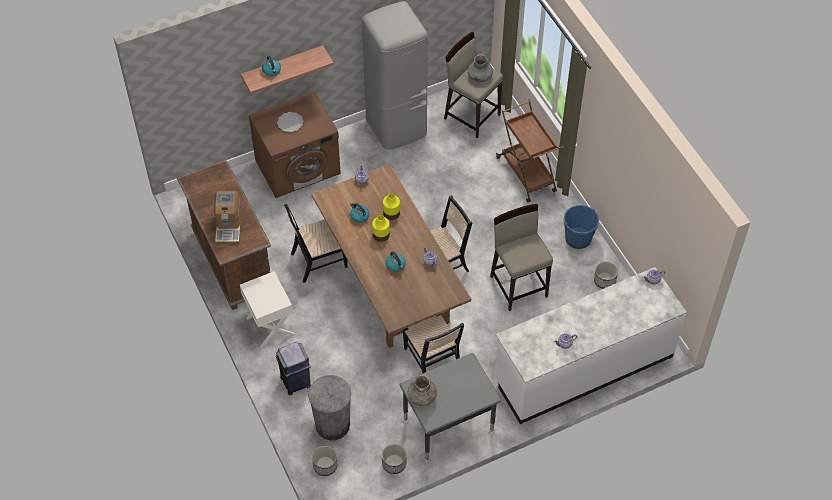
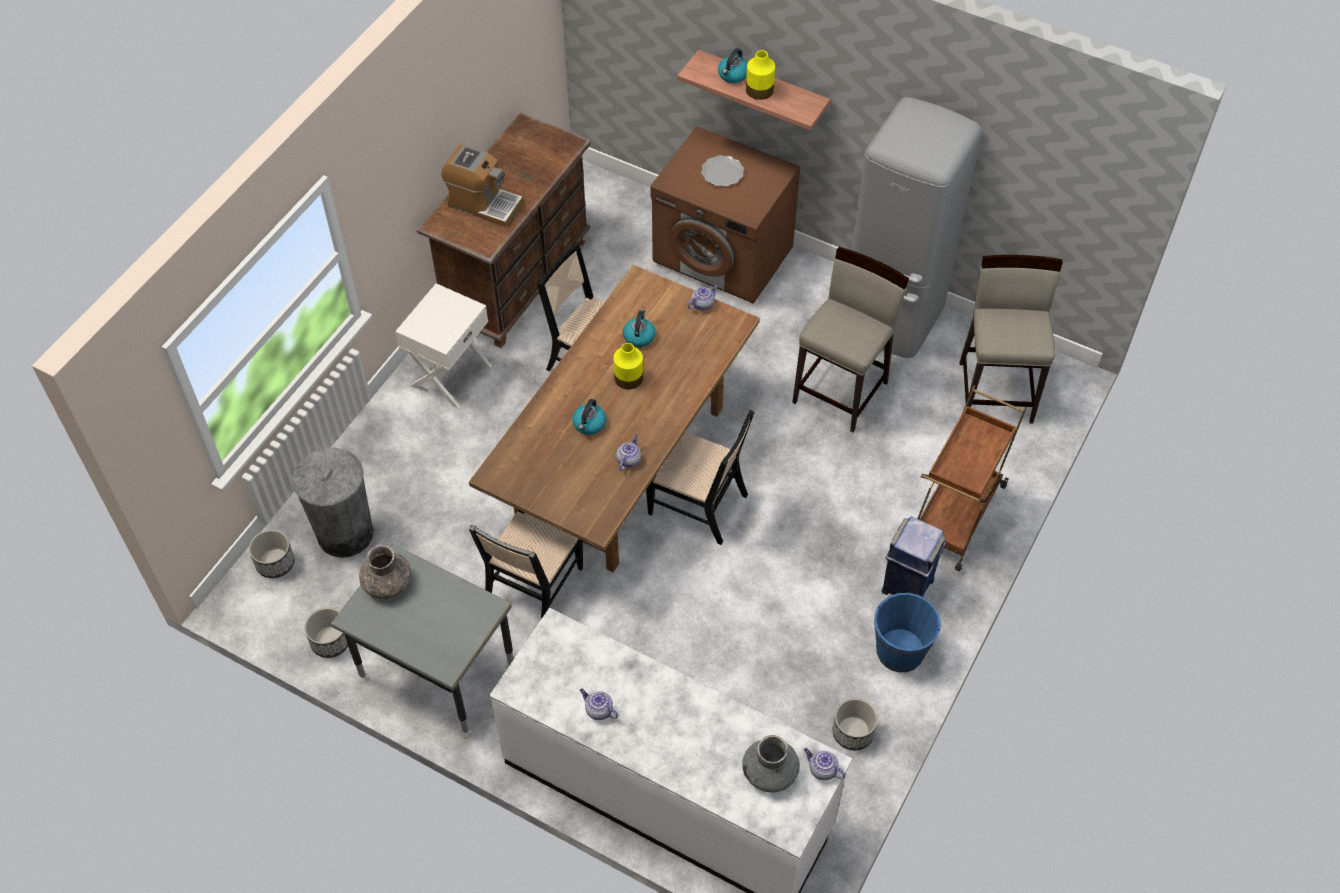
camera: 55 degrees right, 0 degrees up
(228, 226) = (484, 203): coffee machine -> coffee machine turned 120 degrees counterclockwise
(295, 382) = (383, 454): blue trash can -> blue trash can (906, 586)
(391, 213) = (676, 368): yellow vase -> yellow vase (760, 90)
(479, 76) = (1018, 330): grey vase -> grey vase (770, 772)
(519, 285) = (748, 622): beige stool -> beige stool (841, 392)

